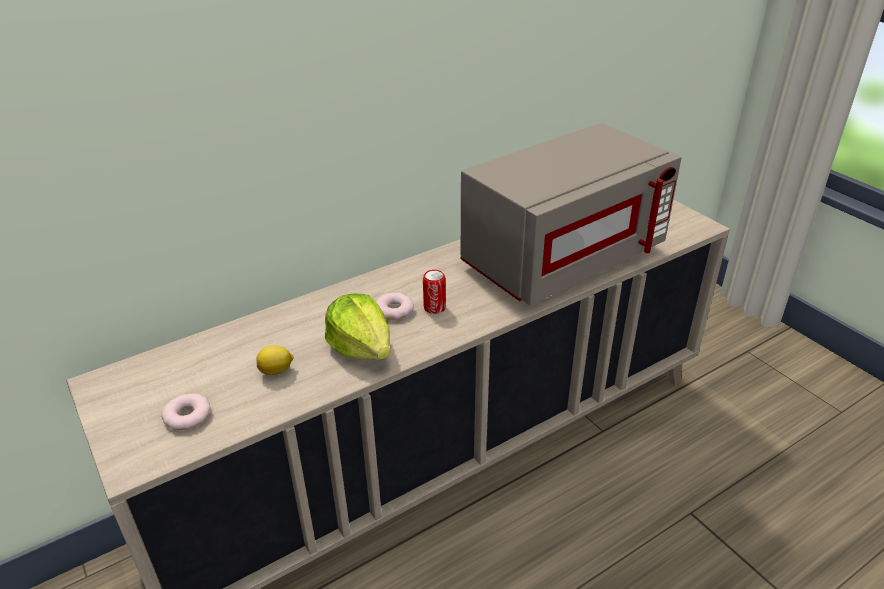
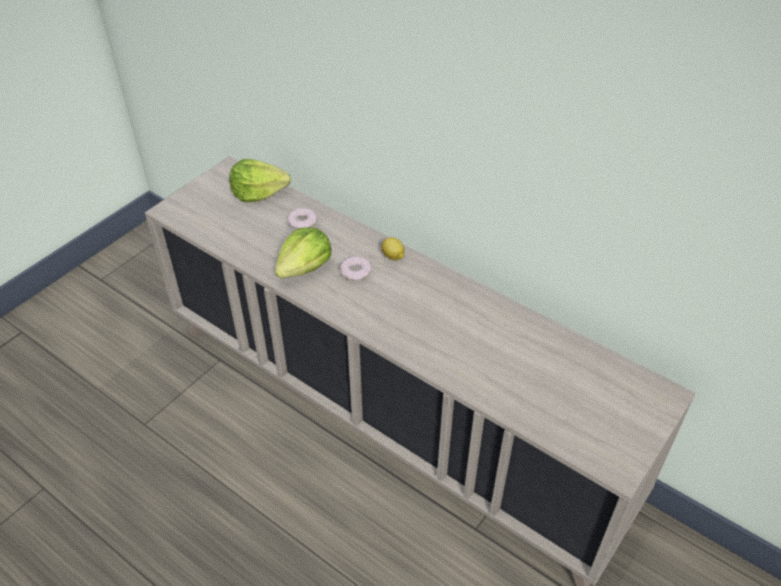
camera: 70 degrees right, 10 degrees up
(181, 363) = (258, 192): none -> lettuce
(187, 416) = (213, 214): donut -> donut (302, 221)
(277, 371) = (265, 236): lemon -> lemon (393, 257)
(434, 308) = (368, 293): can -> none
(562, 258) = (485, 359): grey microwave -> none

